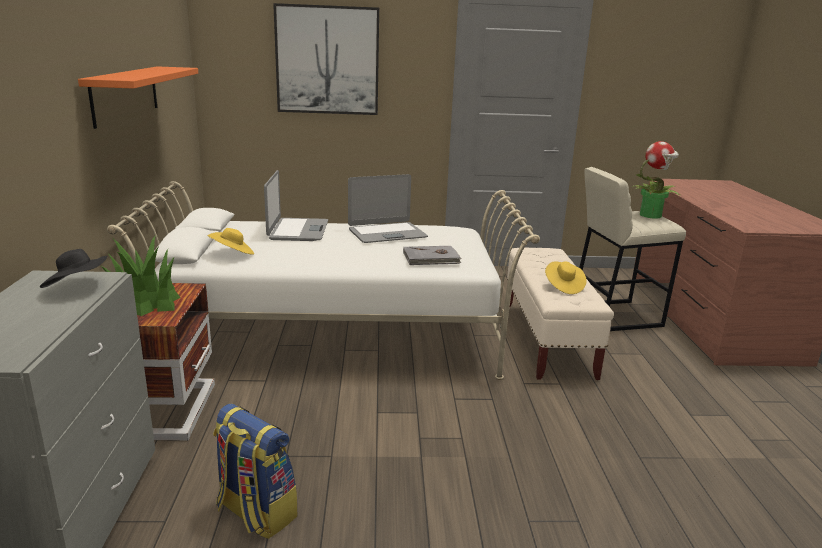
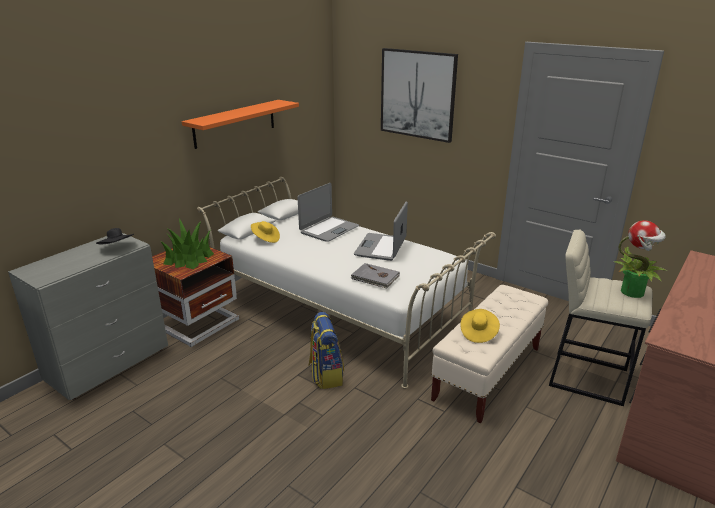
camera: 40 degrees right, 5 degrees up
(255, 512) = (172, 401): backpack -> backpack (326, 375)
(387, 233) = (381, 247): laptop -> laptop turned 90 degrees clockwise

